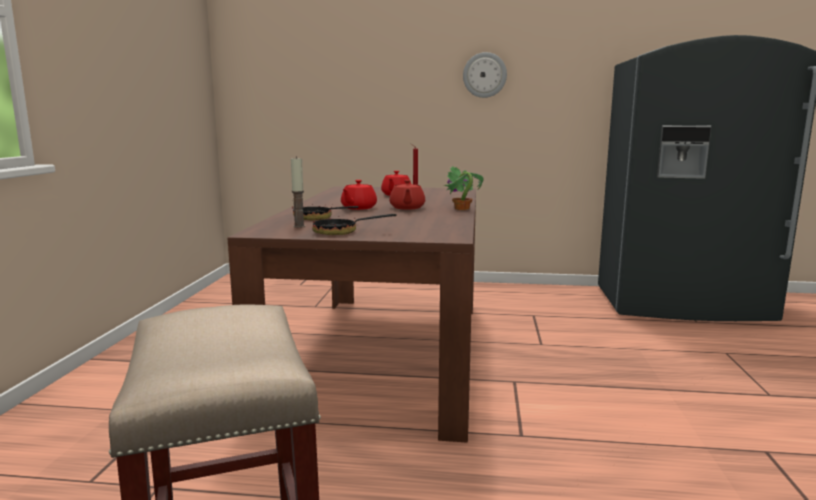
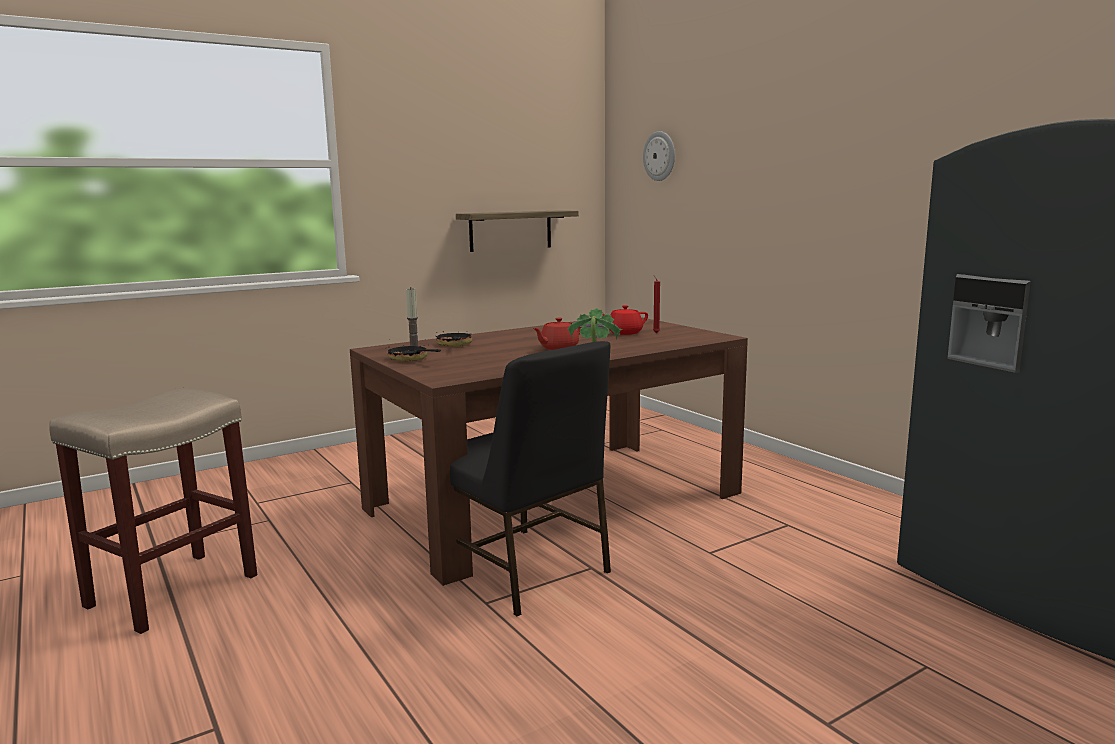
camera: 50 degrees right, 0 degrees up
(162, 115) = (510, 230): none -> shelf
(358, 208) = (525, 341): red teapot -> none
(484, 75) = (846, 180): wall clock -> wall clock (660, 156)
(485, 404) = (522, 570): none -> black chair

